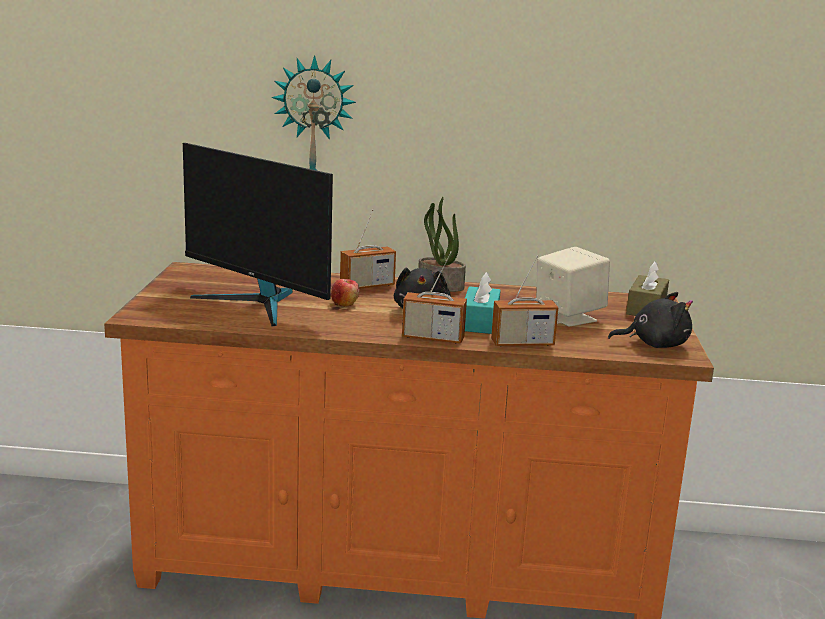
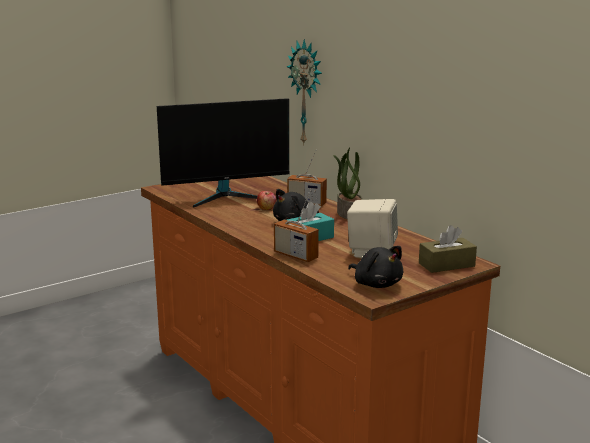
camera: 50 degrees right, 0 degrees up
(258, 303) = (226, 196): monitor -> monitor turned 105 degrees counterclockwise
(433, 338) = (256, 237): radio -> none

